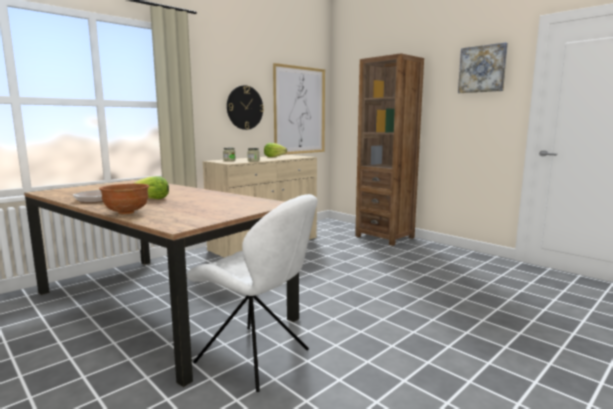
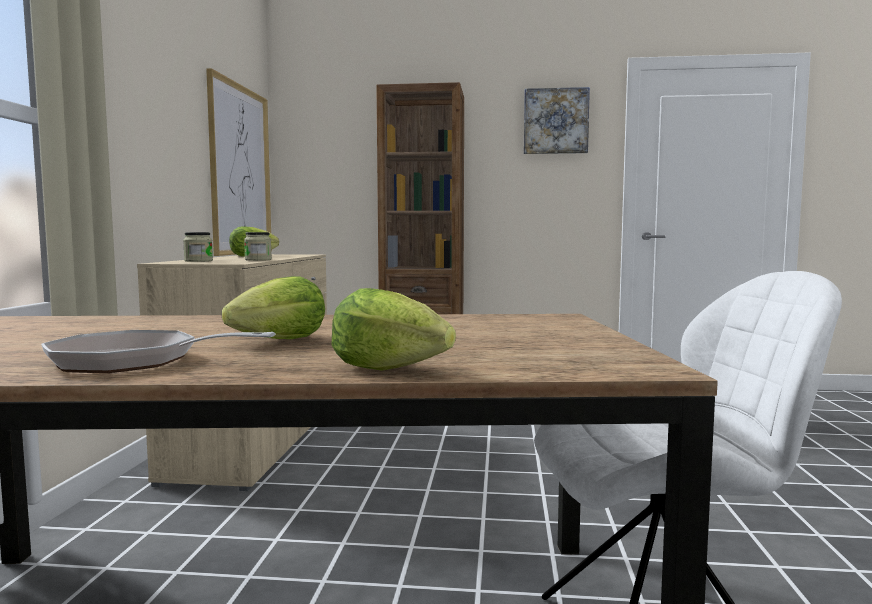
camera: 40 degrees left, 5 degrees down
(127, 213) = (388, 369): brown bowl -> lettuce
(245, 107) = (172, 151): wall clock -> none

